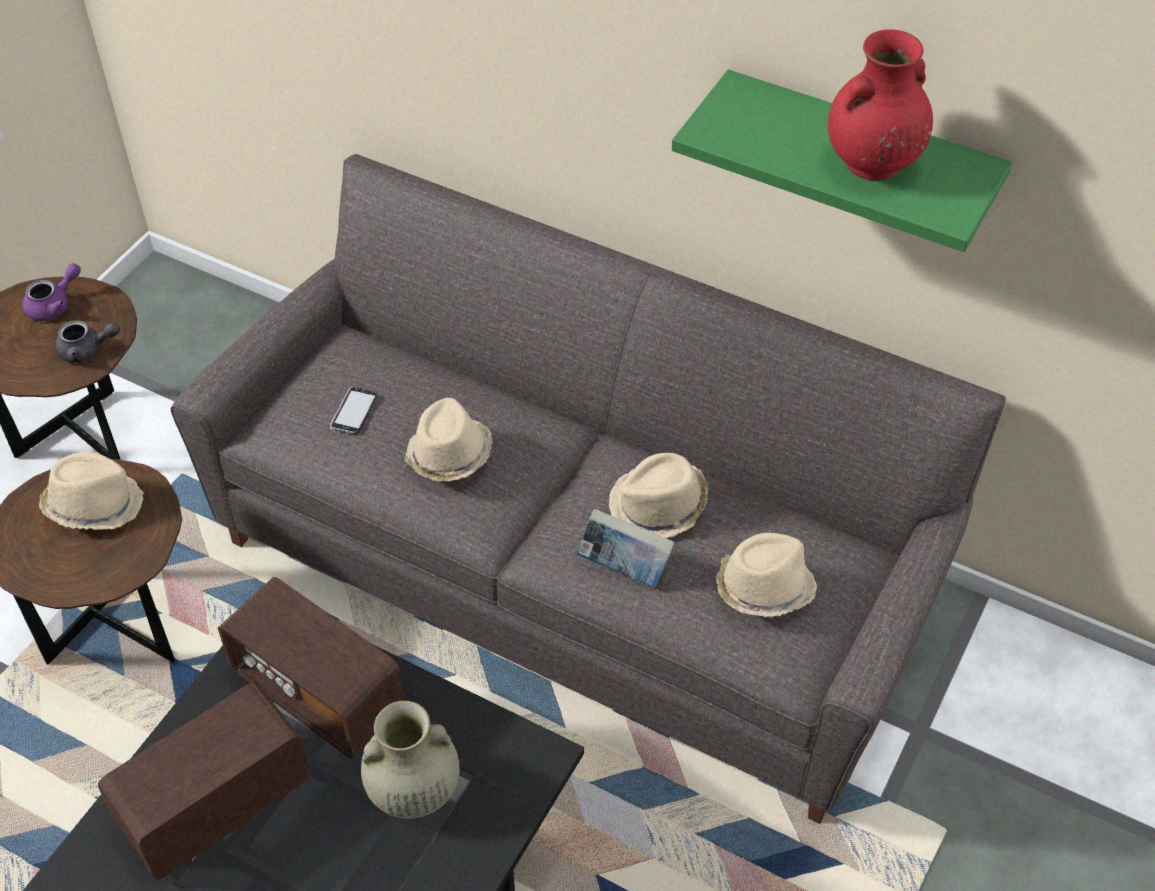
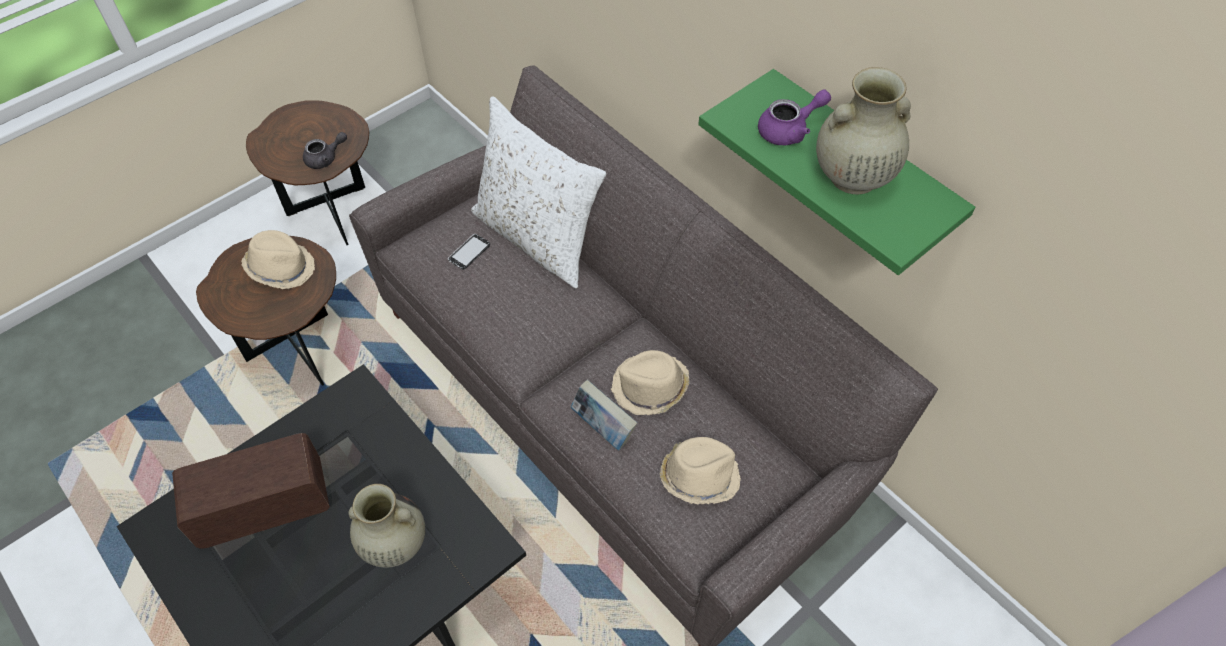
camera: 20 degrees right, 5 degrees up
(54, 305) = (320, 121): purple teapot -> purple teapot (789, 130)
(87, 350) = (325, 158): grey teapot -> grey teapot turned 45 degrees counterclockwise
(319, 692) = (365, 448): radio -> none
(433, 371) = (537, 237): none -> white pillow
(449, 456) = (518, 304): beige hat -> none
(871, 164) = (851, 178): red vase -> beige vase

